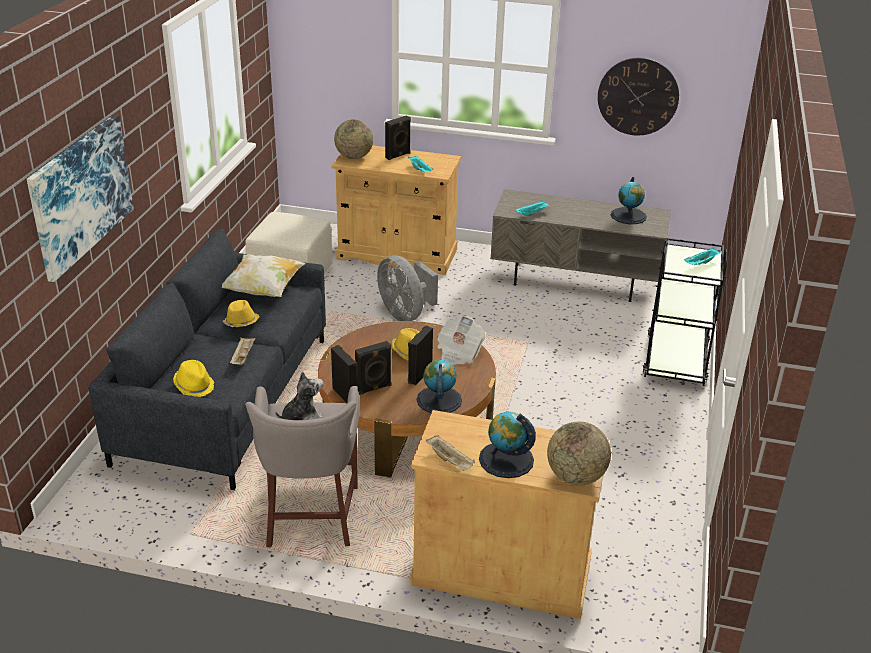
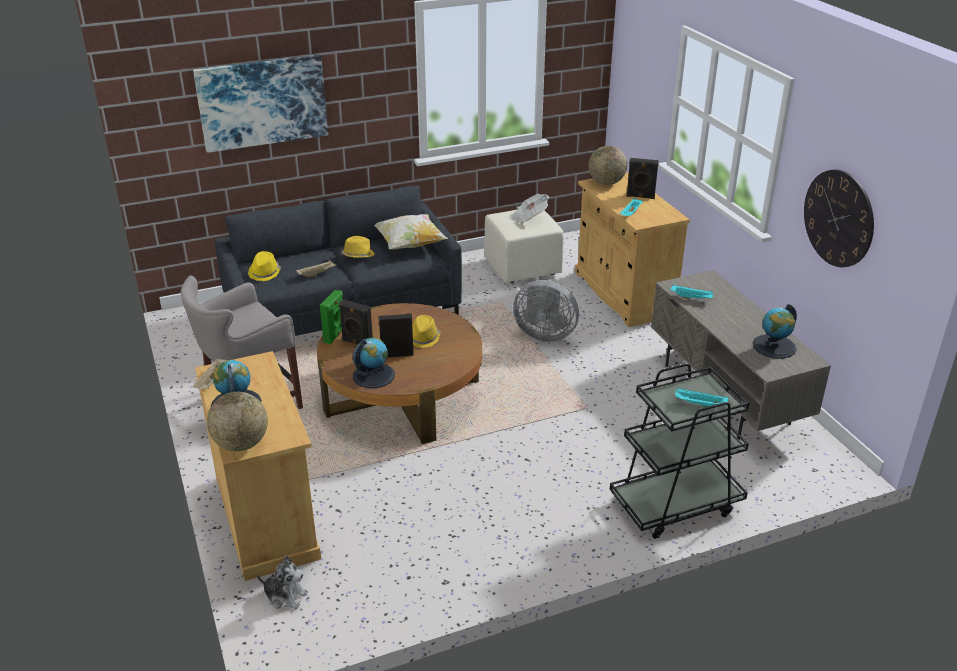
camera: 55 degrees right, 0 degrees up
(301, 419) = (246, 318): plush toy -> plush toy (285, 596)
(346, 395) = (335, 335): black speaker -> green speaker
(405, 314) = (544, 334): grey fan -> grey fan turned 90 degrees counterclockwise
(458, 353) = (449, 359): newspaper -> newspaper (528, 218)

